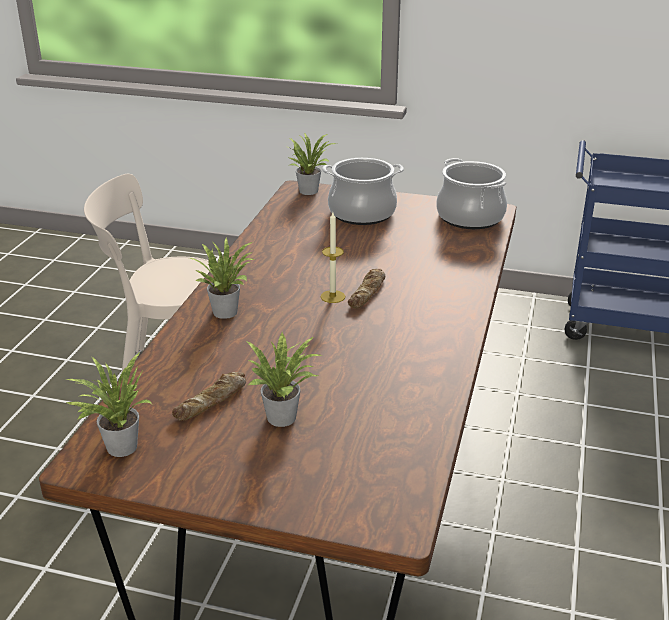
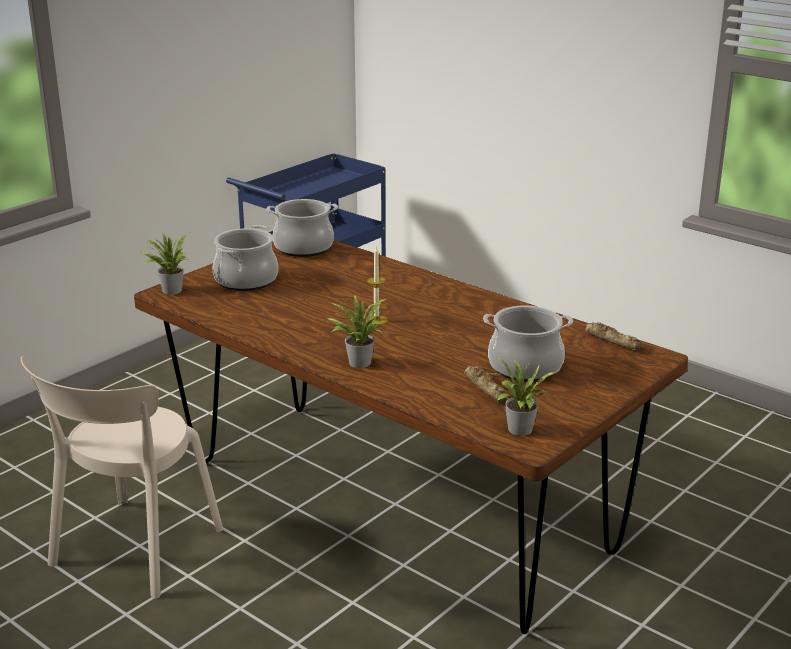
camera: 65 degrees left, 5 degrees down
(285, 416) = (525, 367): potted plant -> cooking pot
(368, 293) = (383, 307): bread -> bread (613, 341)

